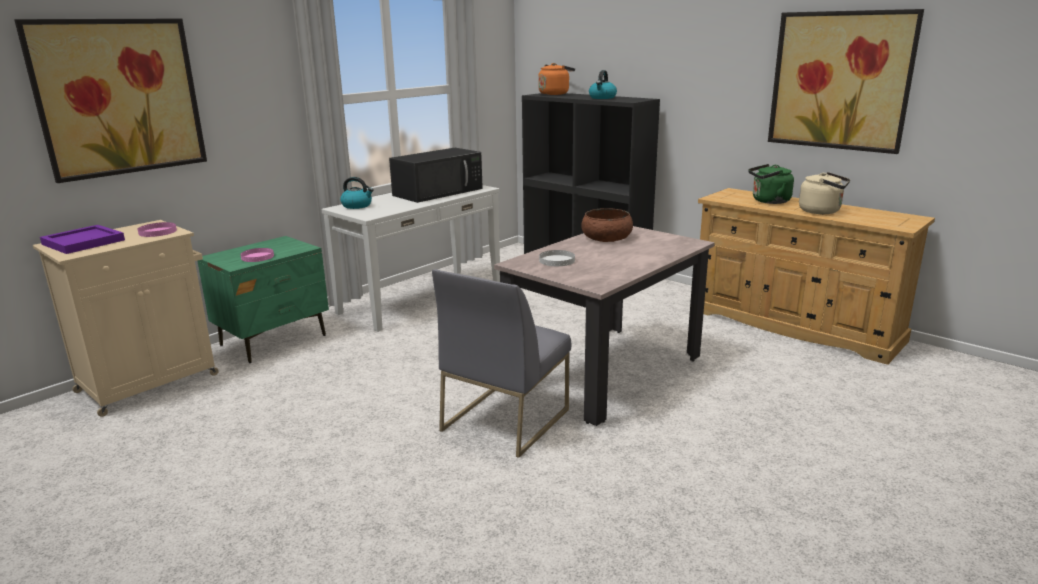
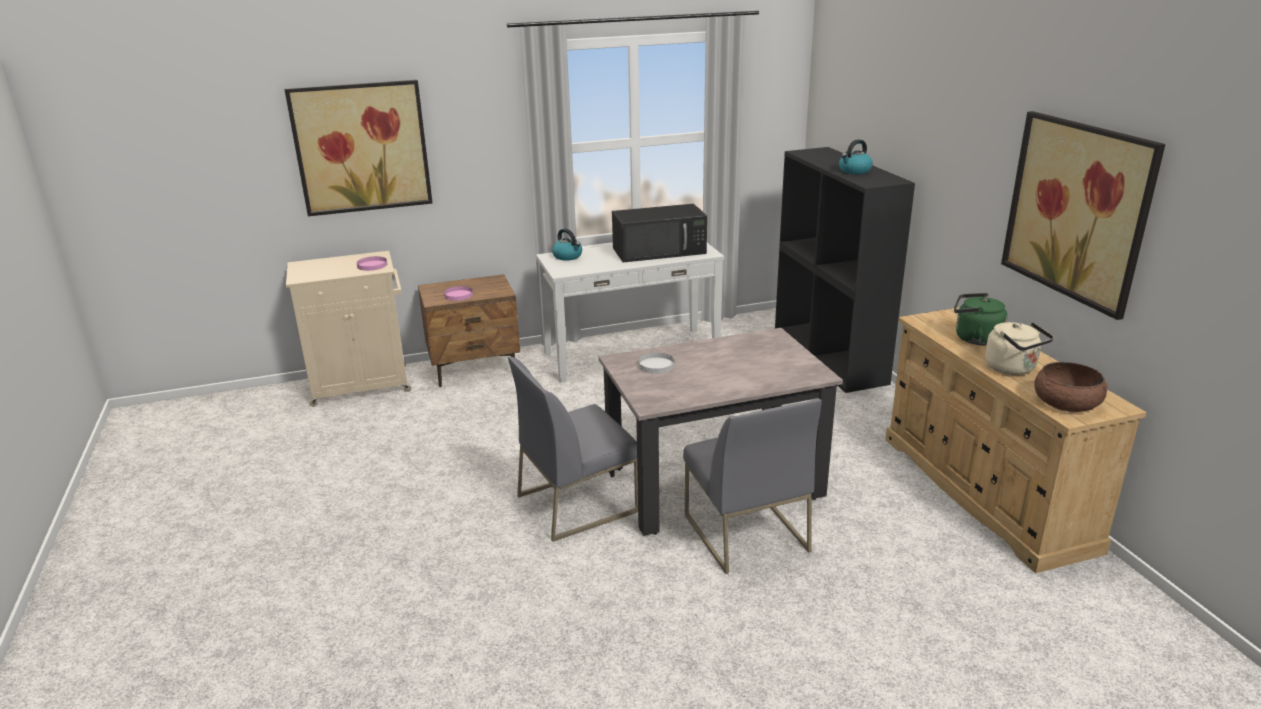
camera: 30 degrees right, 5 degrees up
(84, 242) = (318, 266): purple tray -> none
(274, 340) = (475, 369): green nightstand -> brown nightstand
(555, 94) = (823, 153): orange kettle -> none
(606, 237) = (742, 347): brown bowl -> brown bowl (1066, 402)
(672, 398) = (744, 532): none -> grey chair

